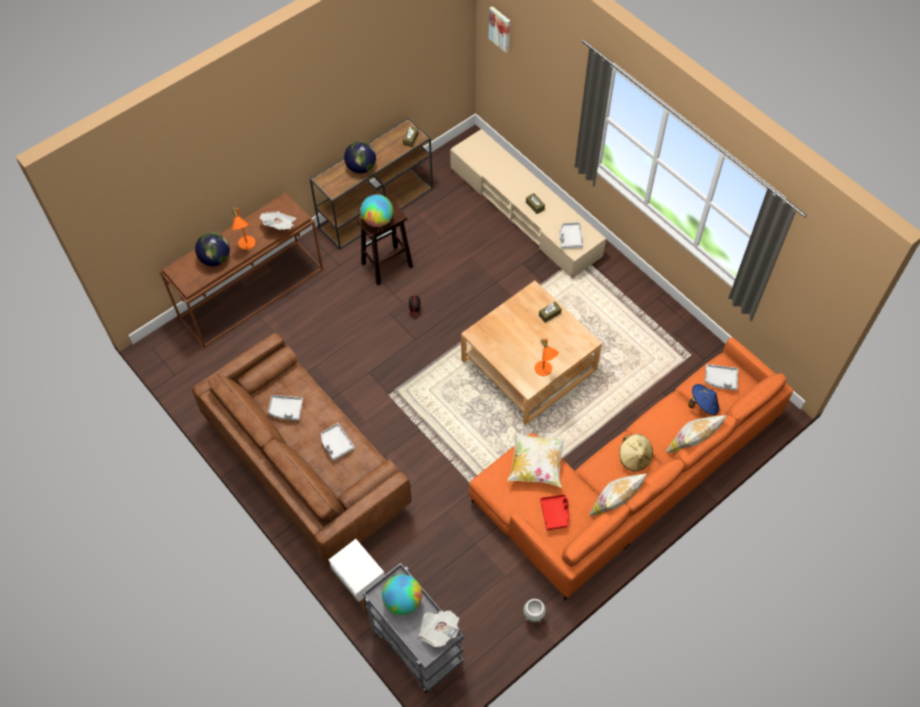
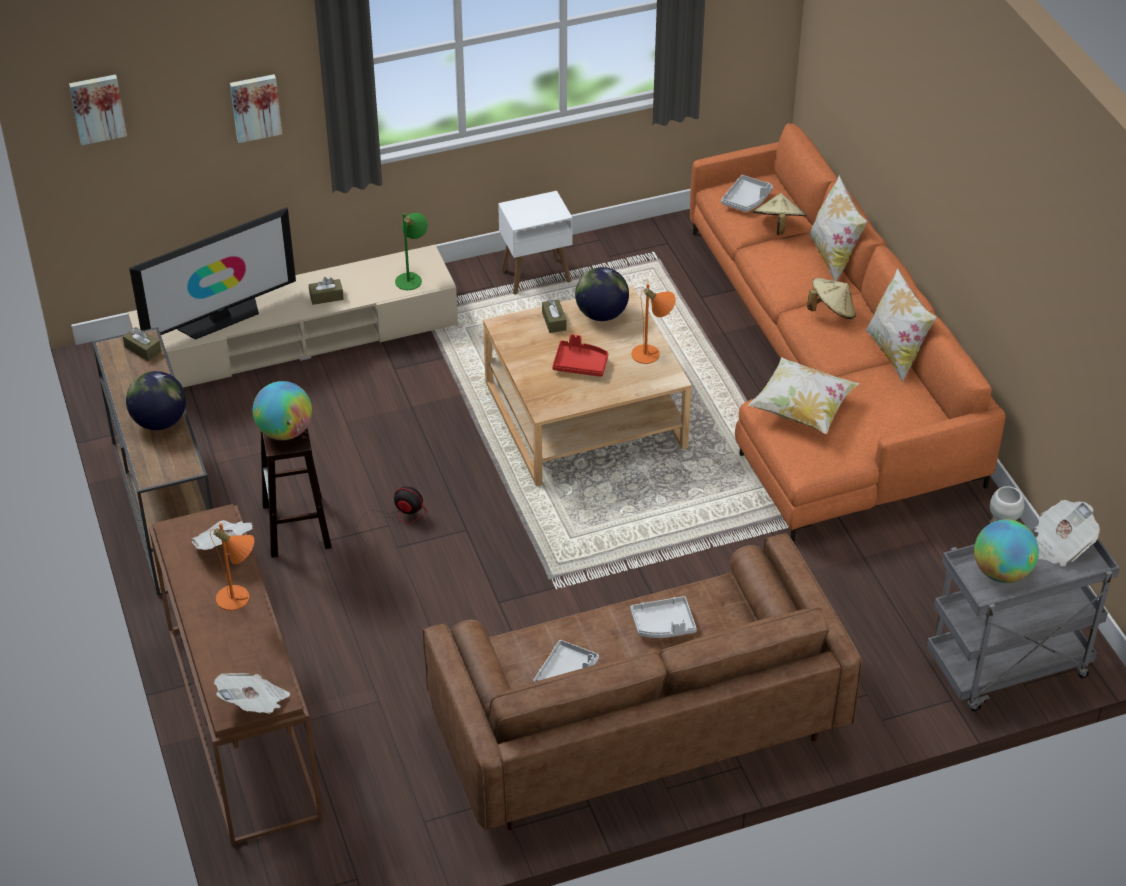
camera: 70 degrees left, 15 degrees down
(182, 277) = (254, 704): none -> newspaper
(215, 259) = (241, 648): globe -> globe (601, 314)
(361, 586) = (888, 710): white side table -> white side table (535, 276)
(495, 168) = (220, 318): none -> television
(555, 514) = (889, 411): red tray -> red tray (580, 364)
(561, 94) = (255, 107): none -> picture
(570, 238) = (412, 278): grey tray -> green table lamp
(703, 405) = (778, 227): blue hat -> beige hat

